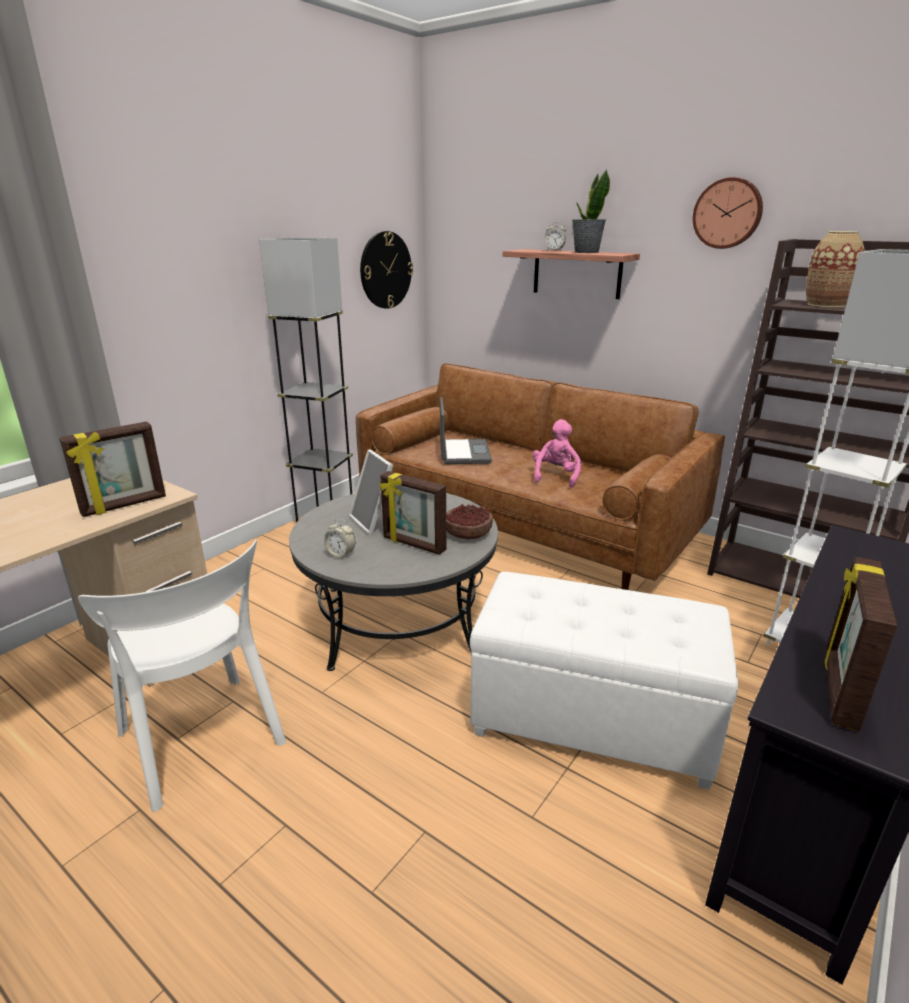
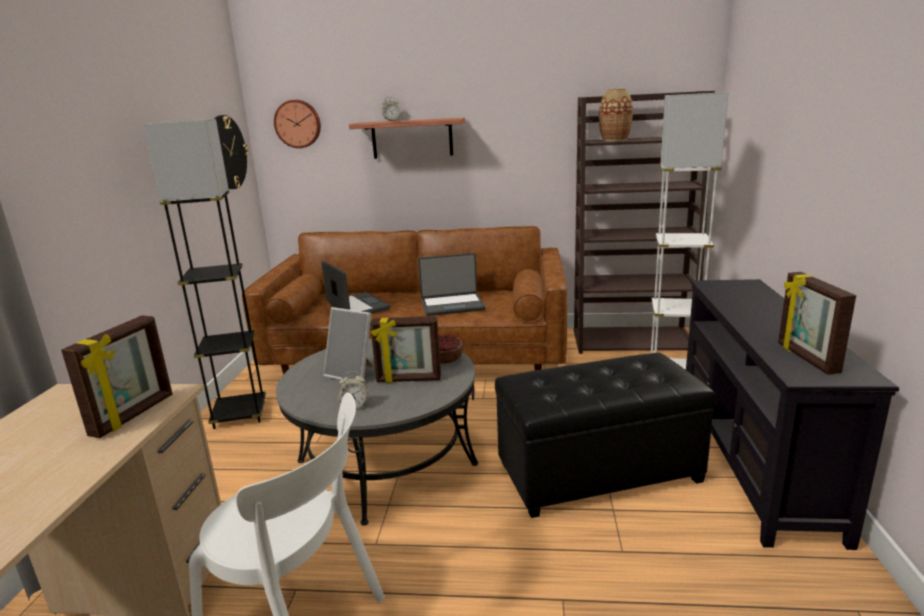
camera: 30 degrees left, 5 degrees down
(555, 476) = (452, 305): pink plush toy -> laptop
(586, 252) = (423, 119): potted plant -> none
(592, 719) = (597, 471): white ottoman -> black ottoman
(727, 213) = (528, 82): wall clock -> wall clock (298, 124)

